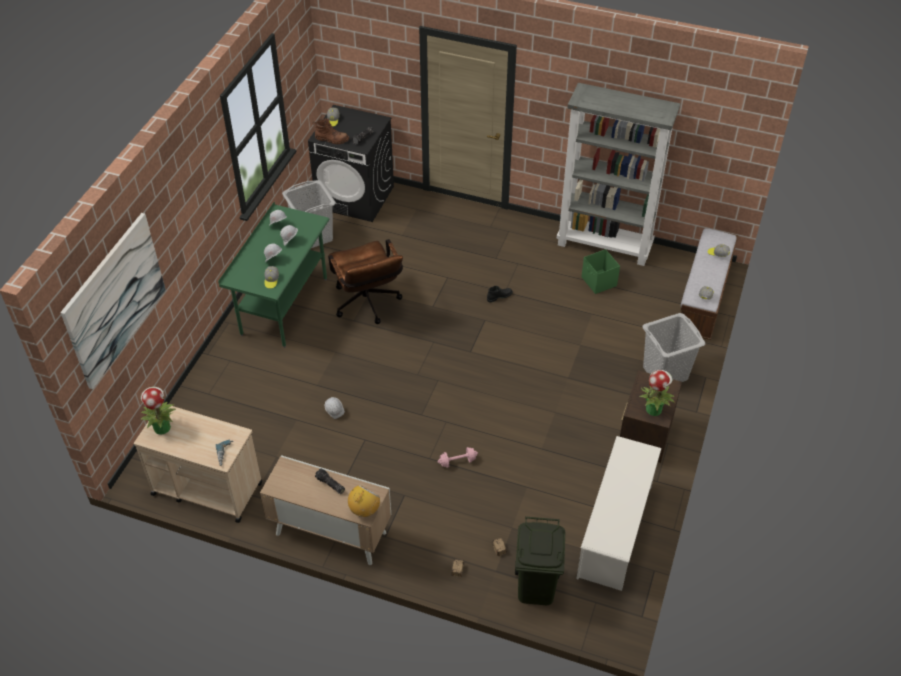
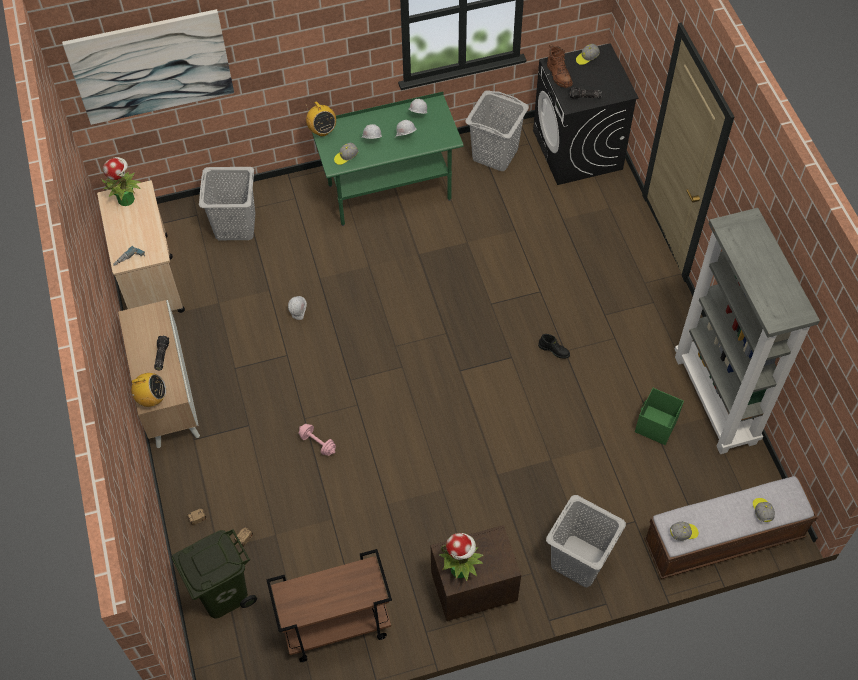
camera: 55 degrees right, 10 degrees up
(215, 409) = (235, 225): none -> grey laundry basket
(232, 280) = (322, 130): none -> radio
(368, 305) = (446, 253): brown office chair -> none
(615, 531) = (335, 627): white shoe rack -> brown cart

